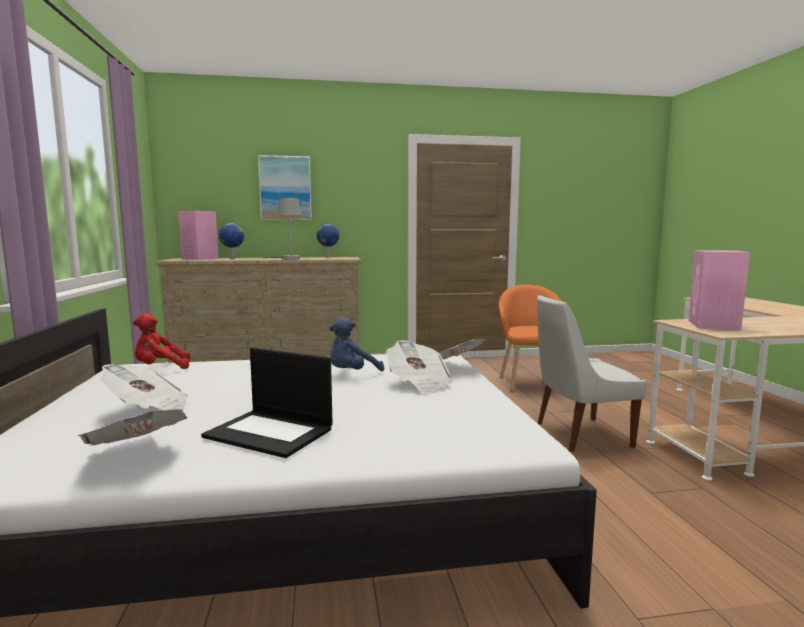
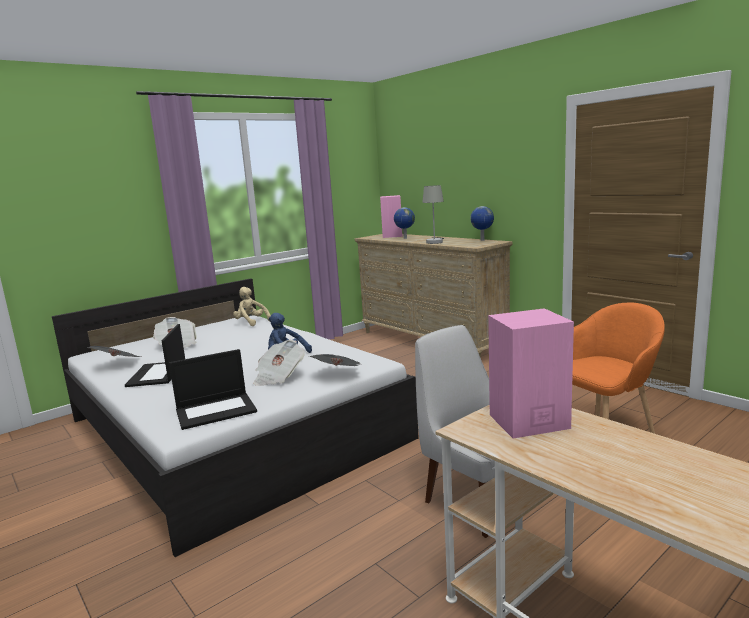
camera: 60 degrees right, 5 degrees up
(160, 368) = (251, 322): red plush toy -> beige plush toy
(285, 188) = (456, 170): picture -> none
(485, 418) = (216, 410): none -> laptop

